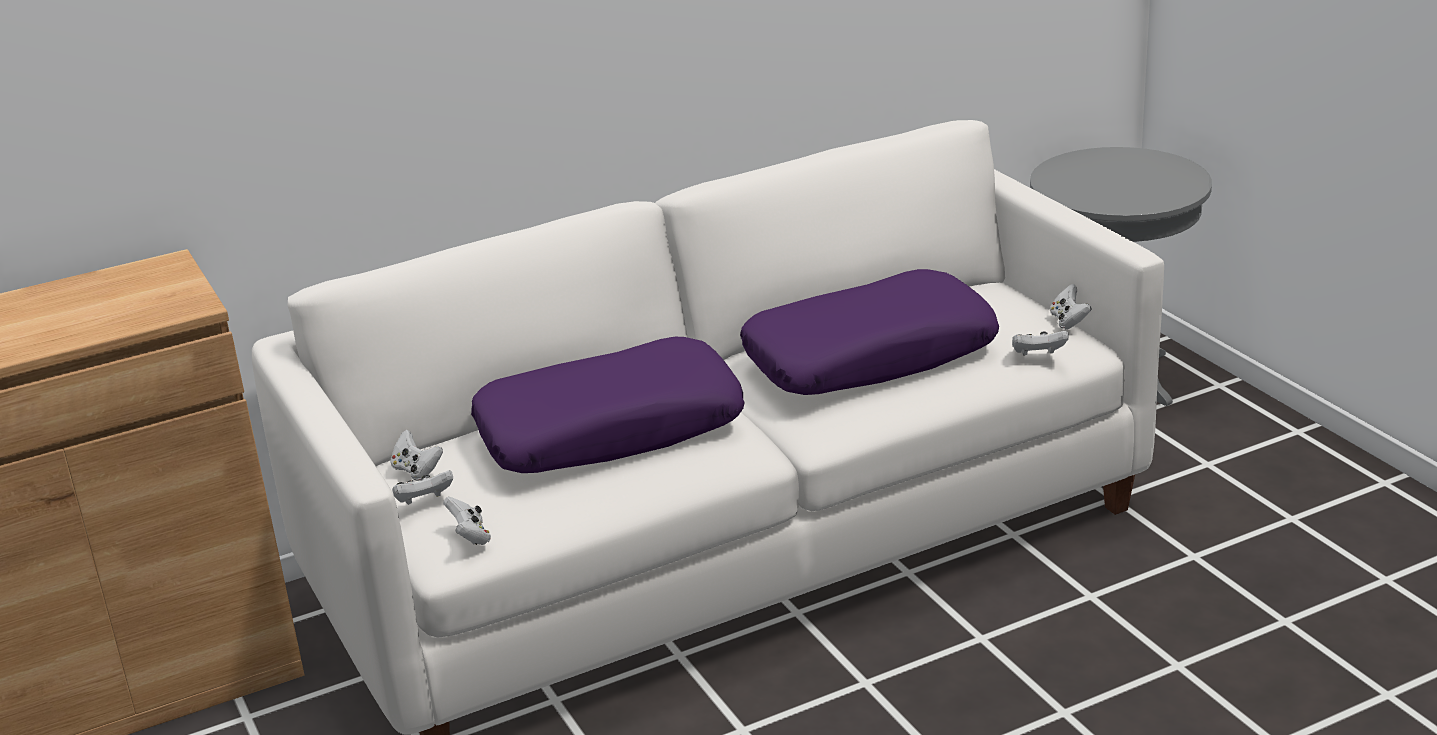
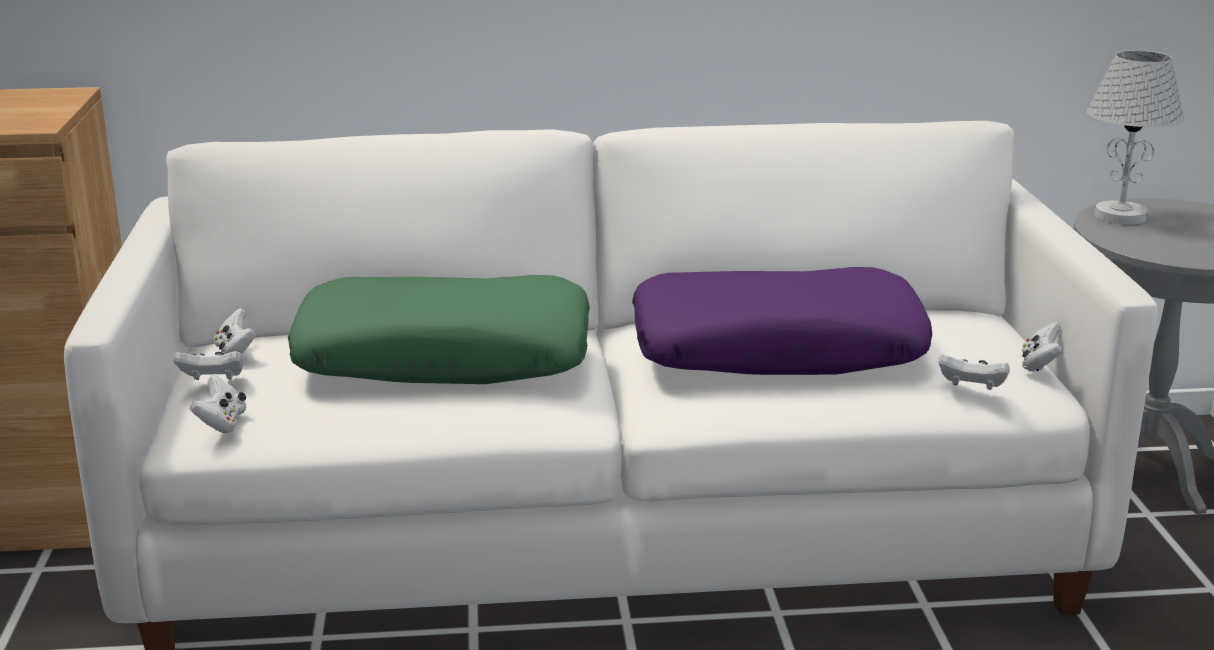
camera: 20 degrees right, 5 degrees down
(610, 430) = (445, 357): purple pillow -> green pillow
(1063, 175) = (1119, 216): none -> white table lamp

